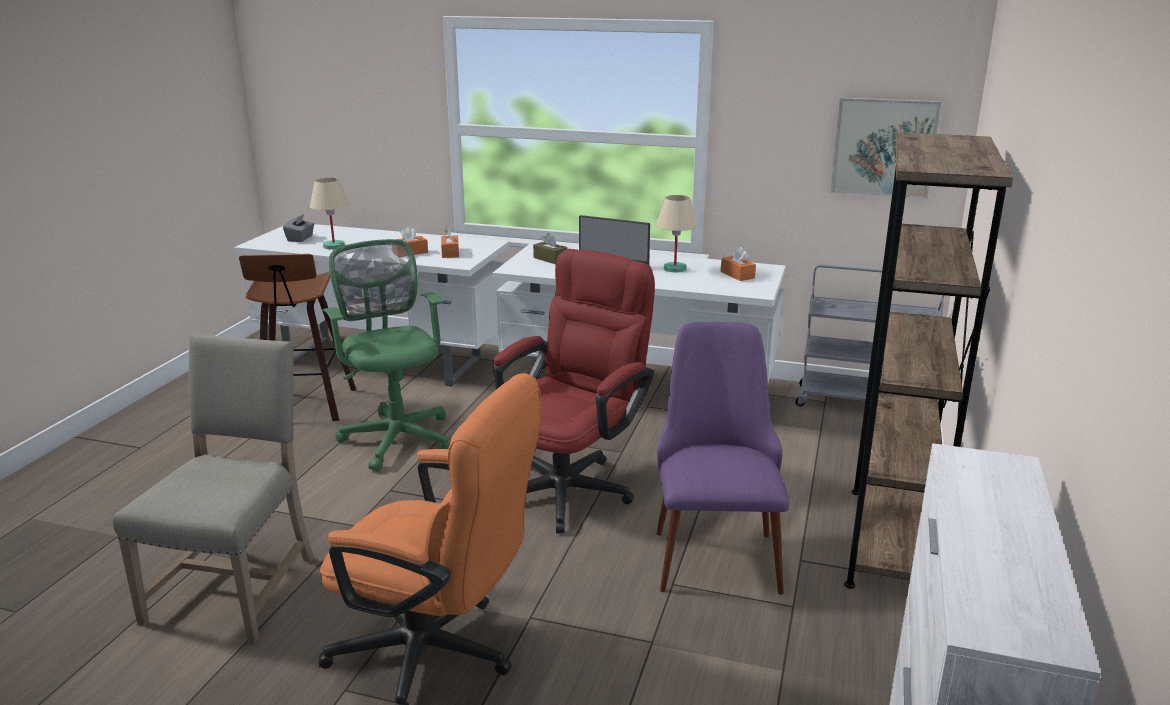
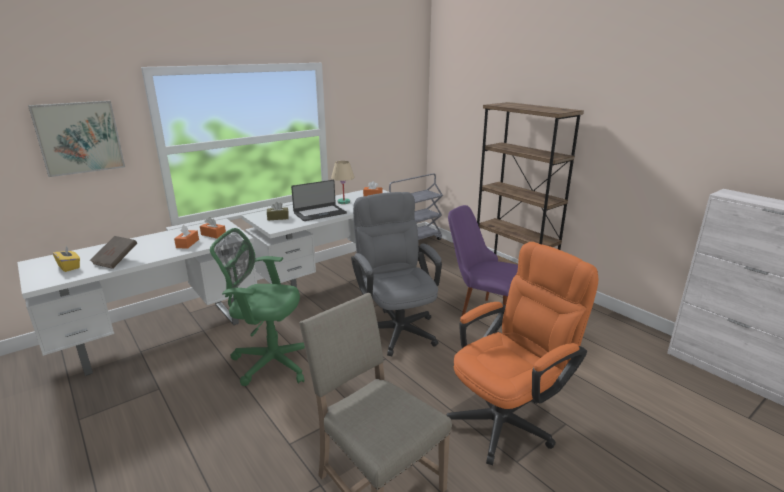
camera: 55 degrees left, 0 degrees up
(300, 238) = (69, 267): grey tissue box -> yellow tissue box
(305, 407) = (171, 386): stool -> none
(333, 246) = (116, 260): beige table lamp -> brown book
(571, 486) = (396, 327): red office chair -> grey office chair
(884, 147) = (399, 120): picture -> picture (79, 138)

